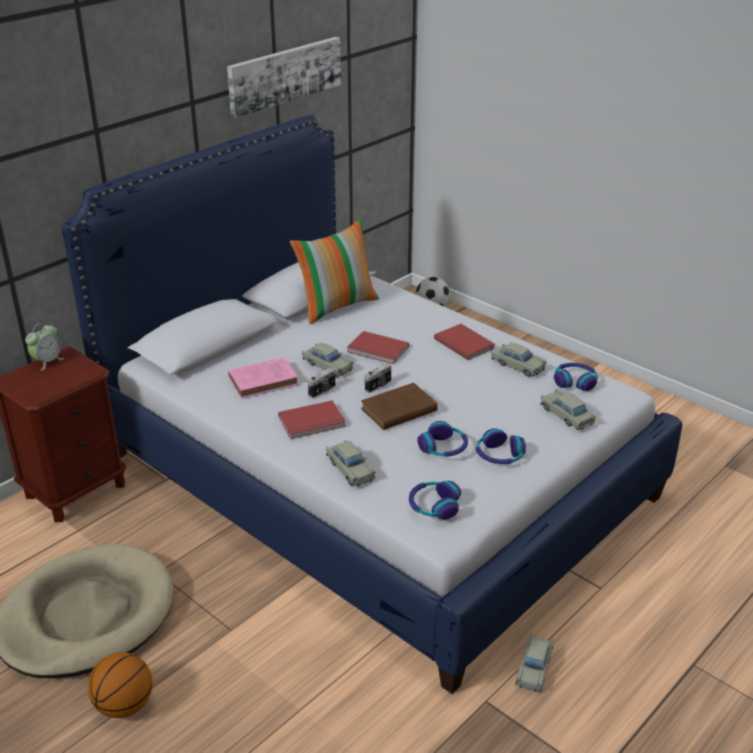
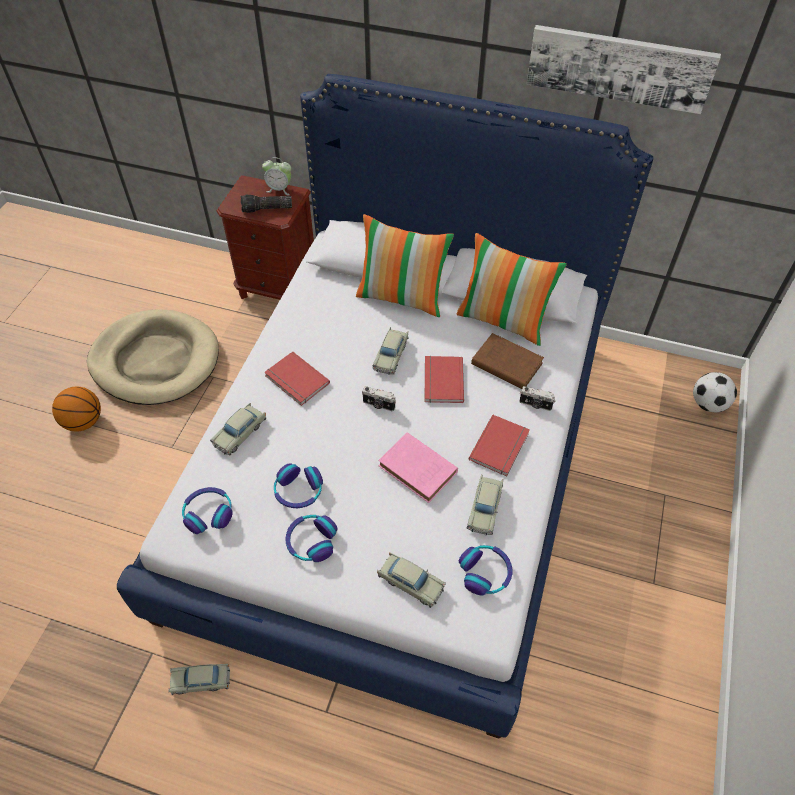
camera: 65 degrees right, 20 degrees up
(69, 376) = (266, 209): none -> flashlight
(262, 344) = (402, 297): none -> pillow
(265, 381) = (344, 323): pink book -> pink book (419, 470)
(323, 391) = (348, 368): camera -> camera (535, 405)
(397, 411) = (342, 434): brown book -> brown book (505, 363)
(566, 415) = (411, 582): beige toy car -> beige toy car turned 90 degrees clockwise

